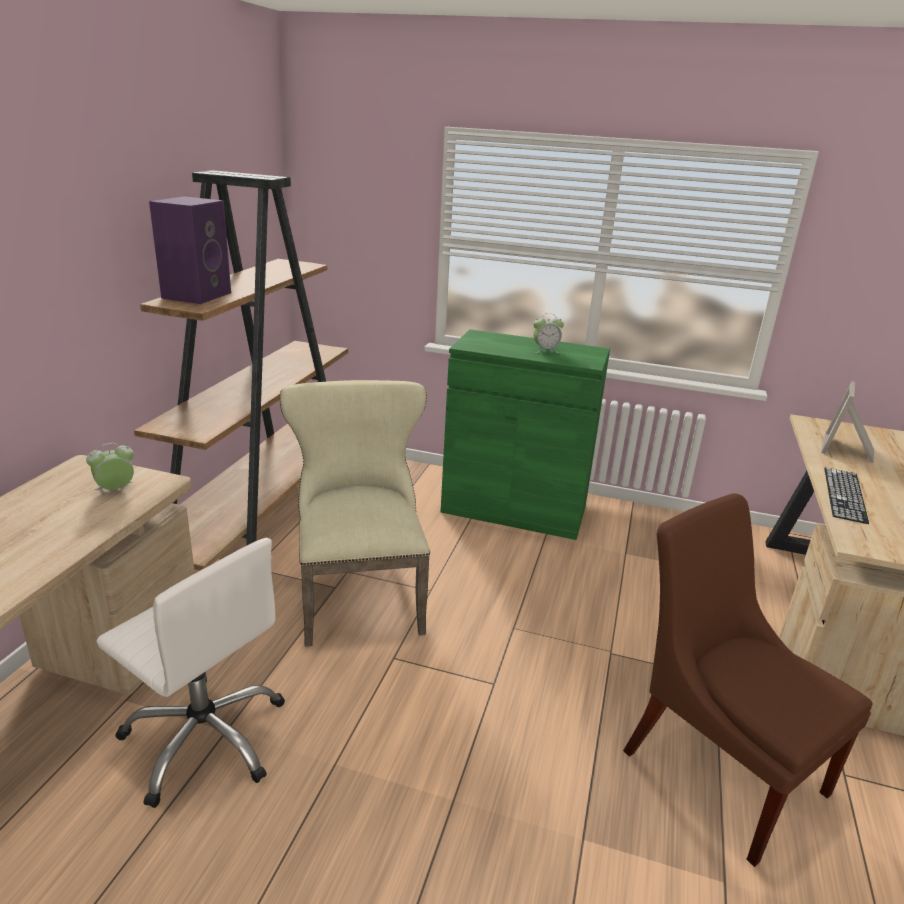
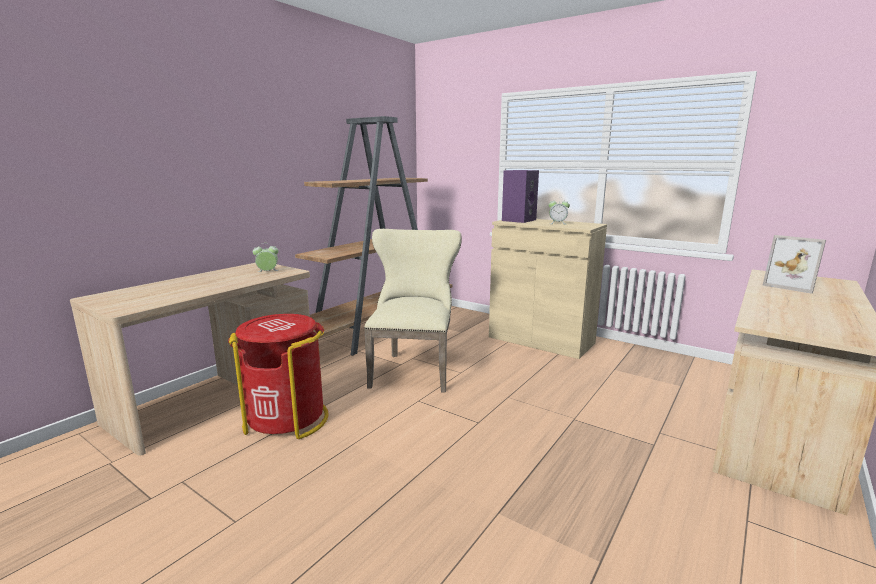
camera: 20 degrees right, 10 degrees down
(196, 295) = (337, 180): purple speaker -> purple speaker (518, 220)
(205, 737) = (287, 419): white office chair -> red trash can
(514, 509) = (541, 340): green cabinet -> beige cabinet
(717, 764) = (630, 493): brown chair -> none
(845, 494) = (767, 303): keyboard -> none
(849, 450) = (791, 286): picture frame -> picture frame turned 90 degrees counterclockwise

